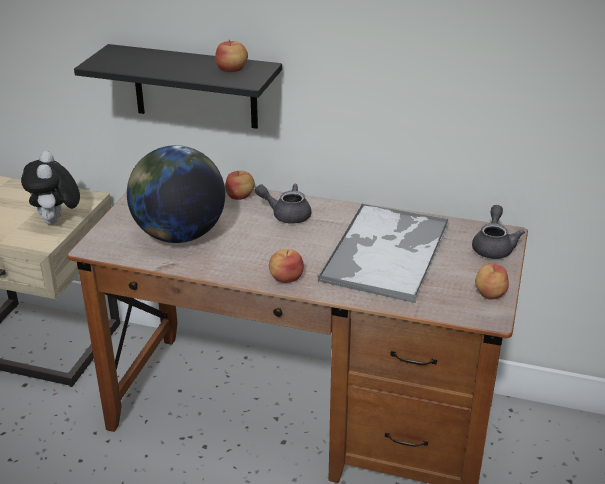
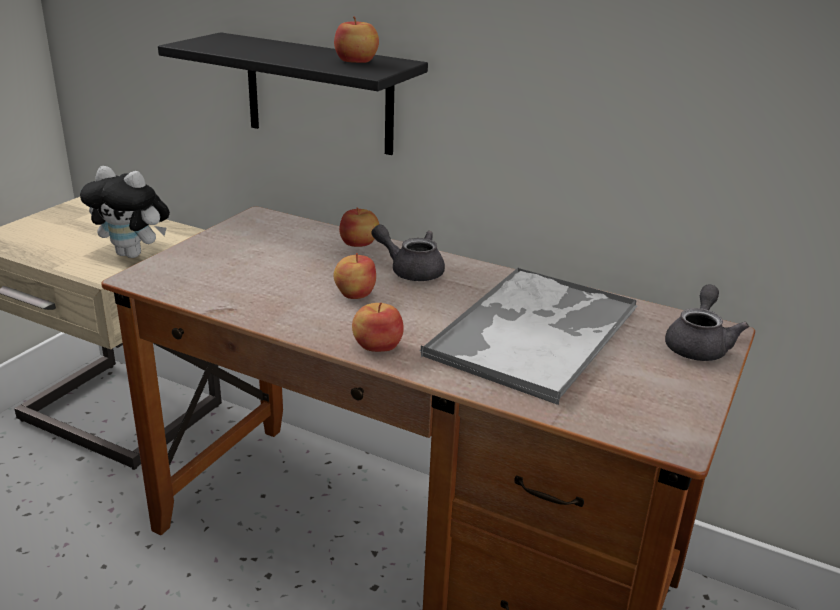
camera: 10 degrees right, 5 degrees down
(56, 222) = (134, 254): plush toy -> plush toy turned 75 degrees counterclockwise
(179, 235) = (257, 276): globe -> none
(489, 294) = (679, 408): apple -> apple (355, 294)

